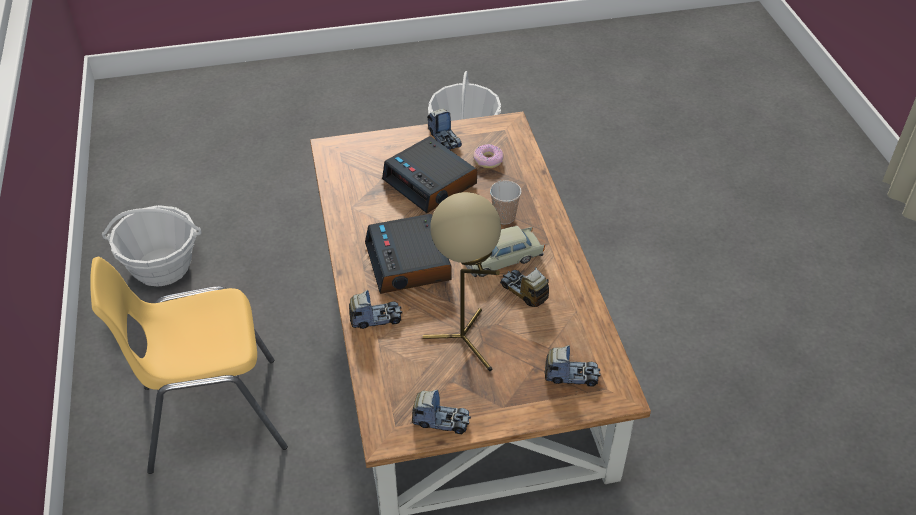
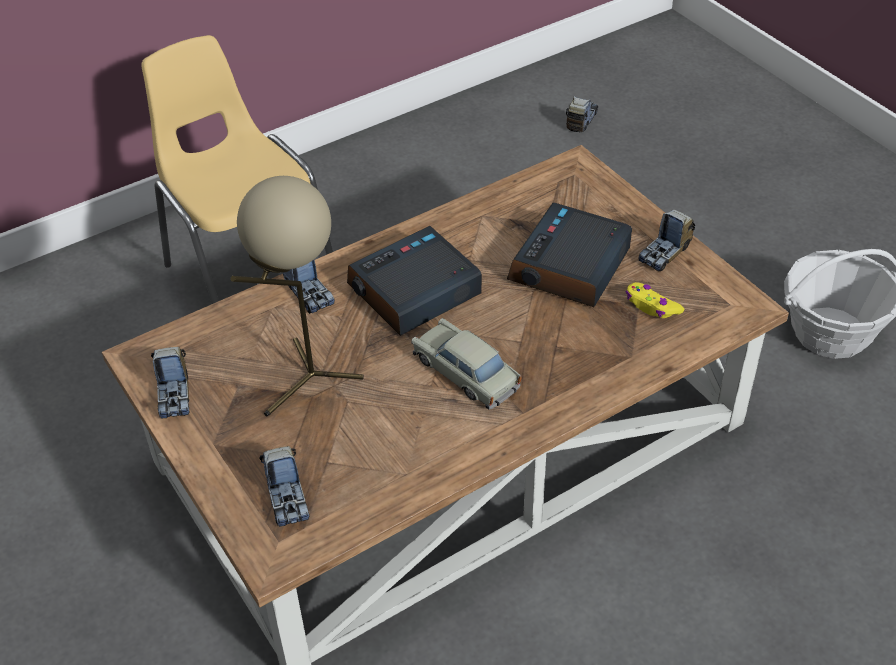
camera: 70 degrees right, 0 degrees up
(162, 267) = (428, 167): basket -> none
(488, 160) = (651, 306): donut -> yellow game controller
(504, 217) = (546, 354): cup -> none
(524, 292) = (415, 411): toy truck -> toy truck (581, 120)

